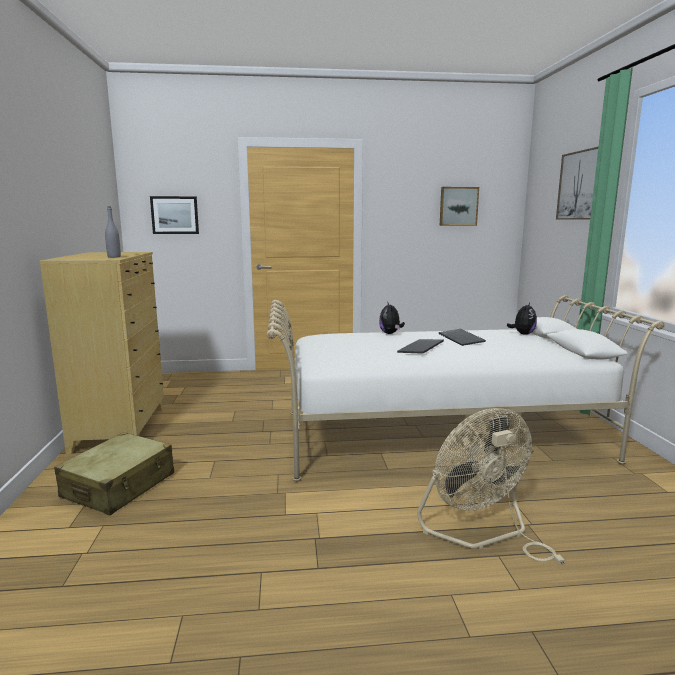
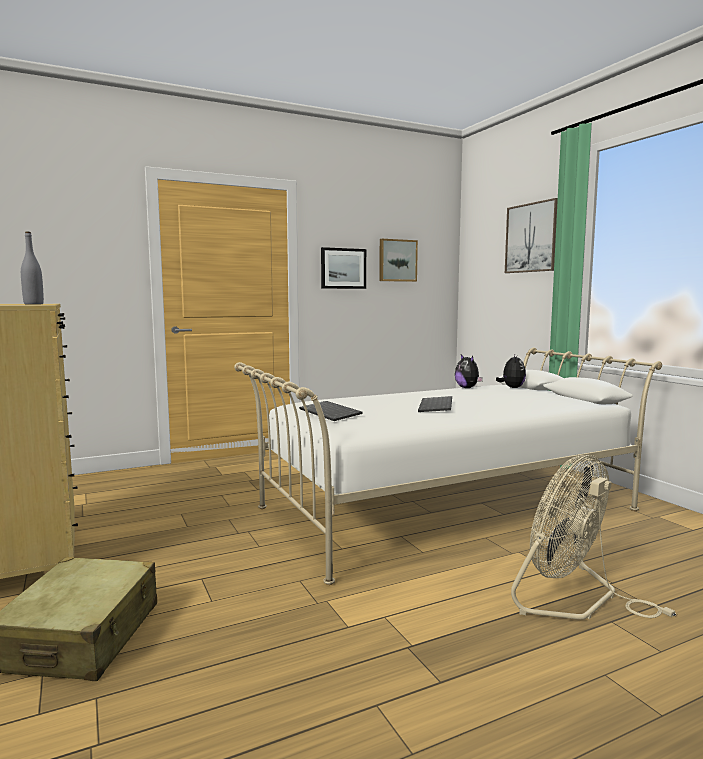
camera: 20 degrees left, 5 degrees down
(175, 215) = (57, 262): picture -> picture (343, 268)
(390, 333) = (380, 396): plush toy -> plush toy (467, 388)
(462, 339) = (463, 395): keyboard -> keyboard (331, 413)

